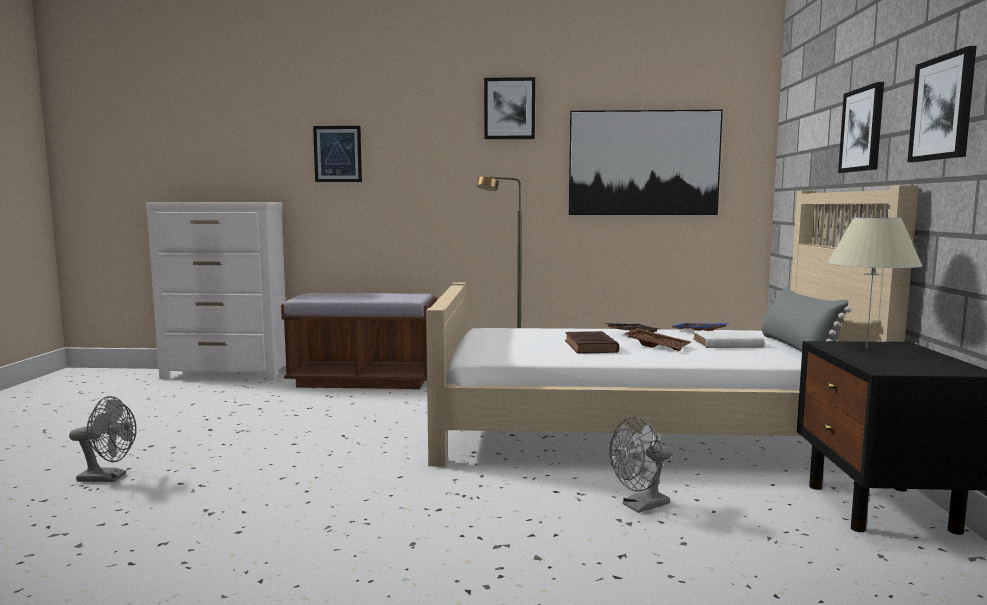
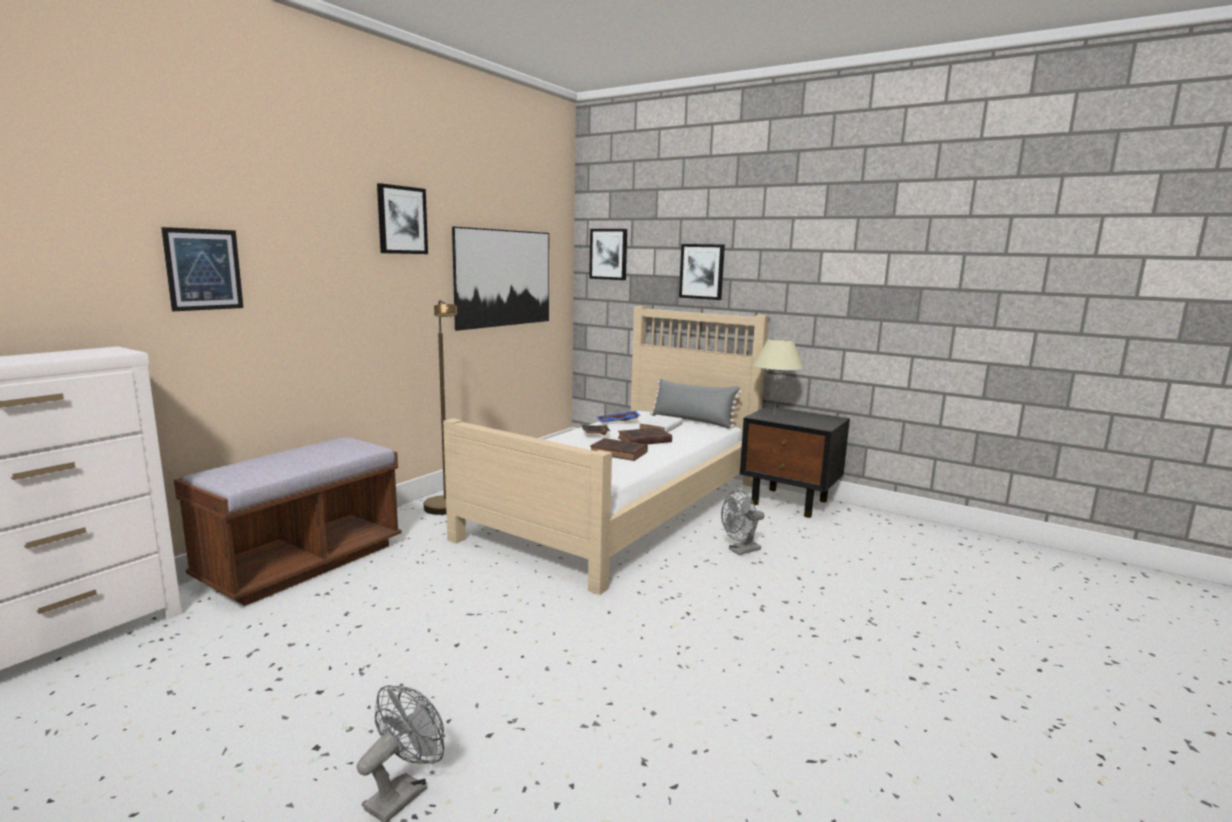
camera: 60 degrees left, 5 degrees up
(640, 506) = (741, 551): grey fan -> grey fan turned 60 degrees clockwise
(657, 346) = (643, 440): brown tray -> brown book
(943, 108) = (786, 273): picture -> picture (608, 254)

